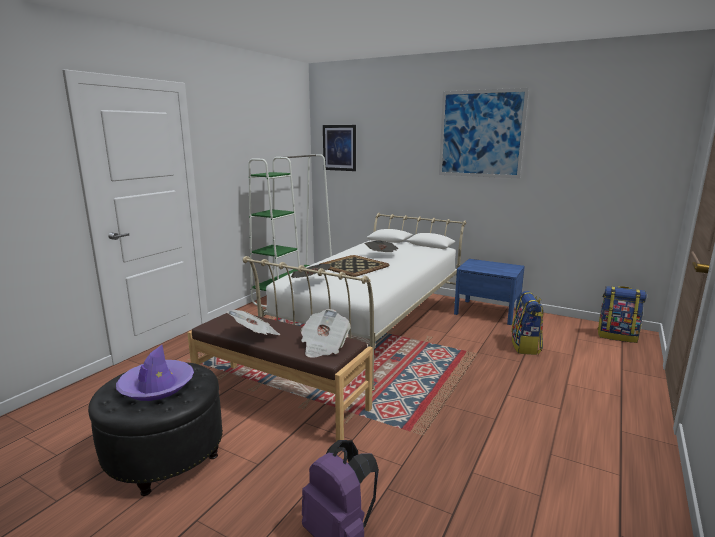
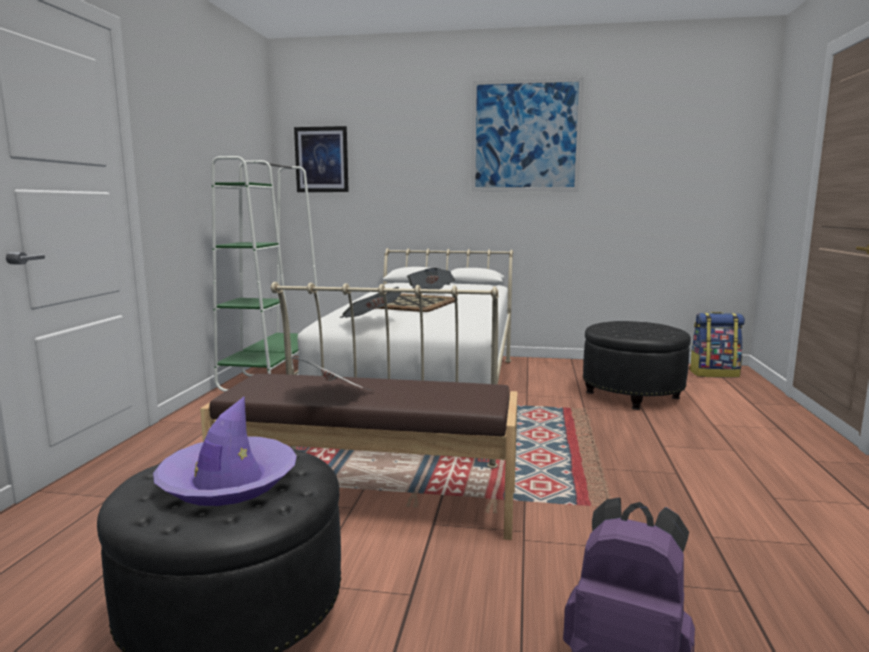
camera: 20 degrees left, 5 degrees down
(324, 346) = (457, 395): newspaper -> none
(487, 312) = (553, 366): blue nightstand -> none
(526, 346) = (632, 395): backpack -> black ottoman

